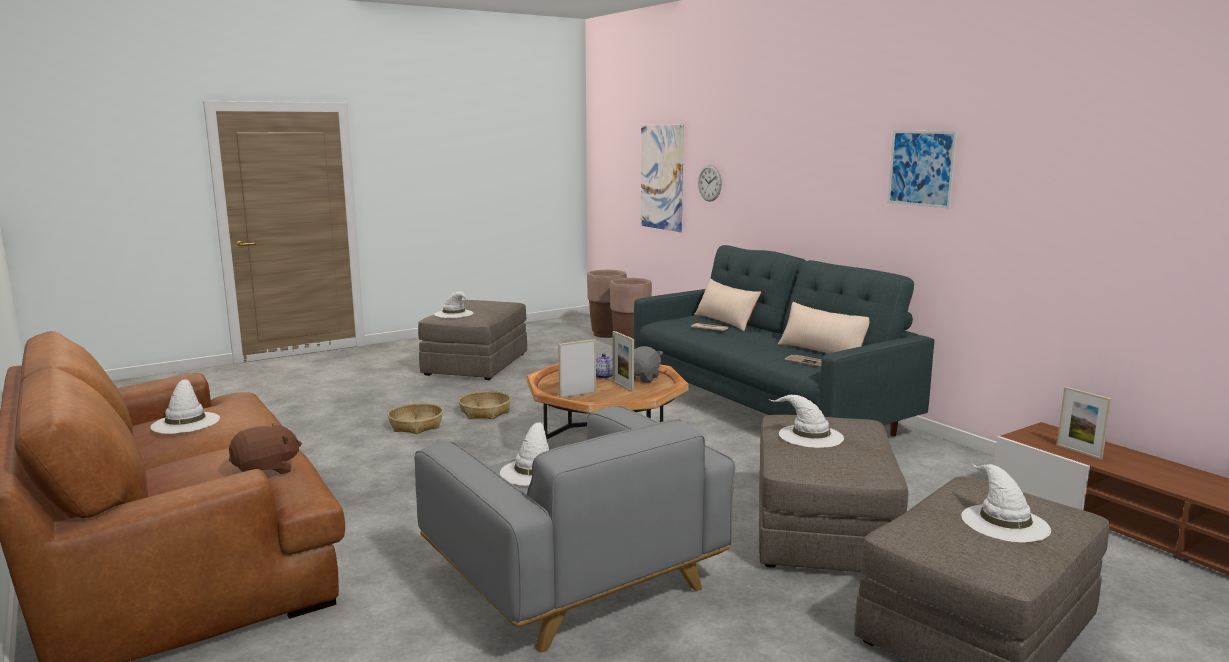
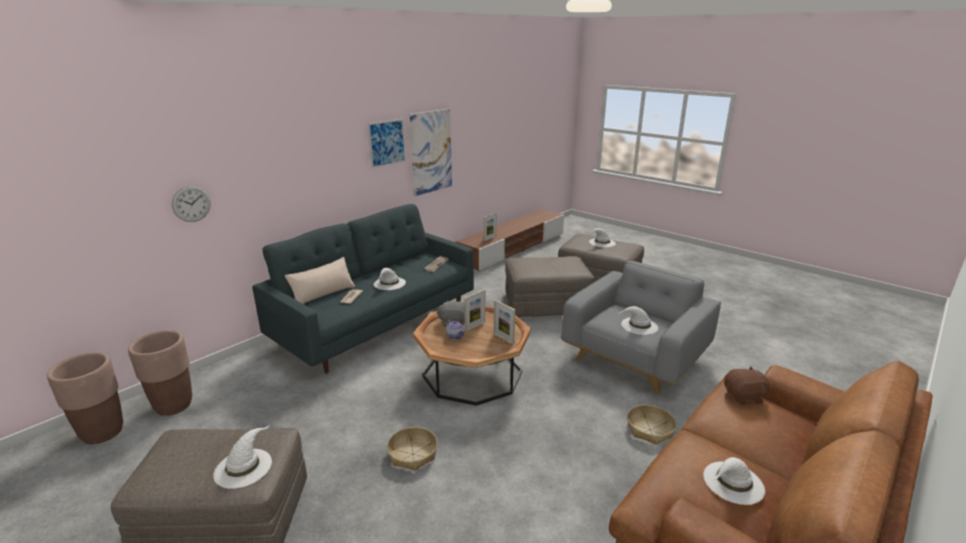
camera: 105 degrees left, 10 degrees up
(266, 471) = (744, 397): brown plush toy -> brown plush toy turned 135 degrees clockwise
(416, 426) = (463, 490): basket -> basket (650, 429)
(661, 177) = (96, 221): picture -> picture (431, 152)
(809, 435) = (546, 268): white hat -> white hat (389, 283)
(822, 351) = (406, 264): beige pillow -> none

